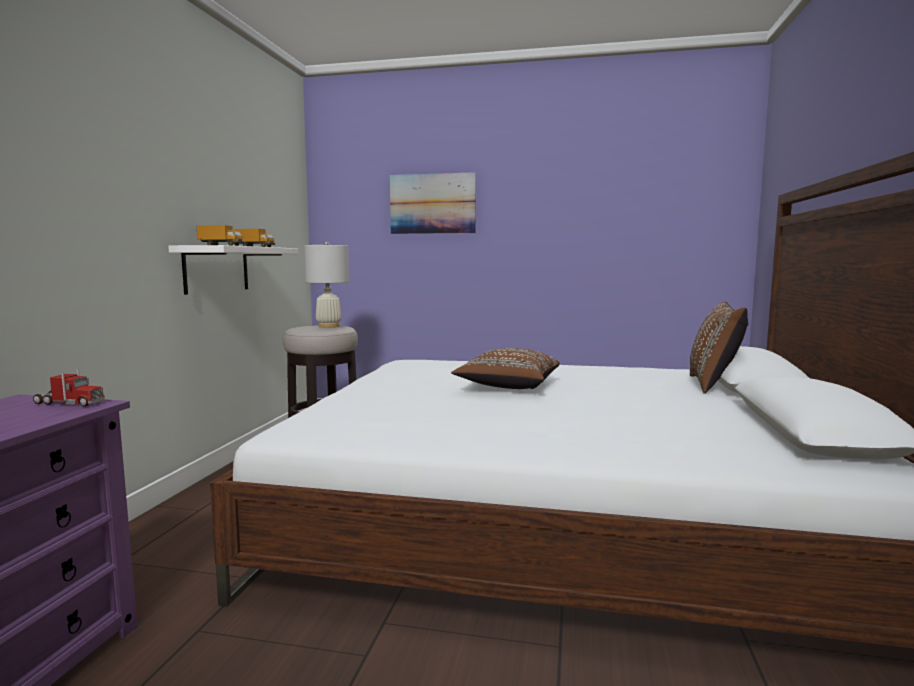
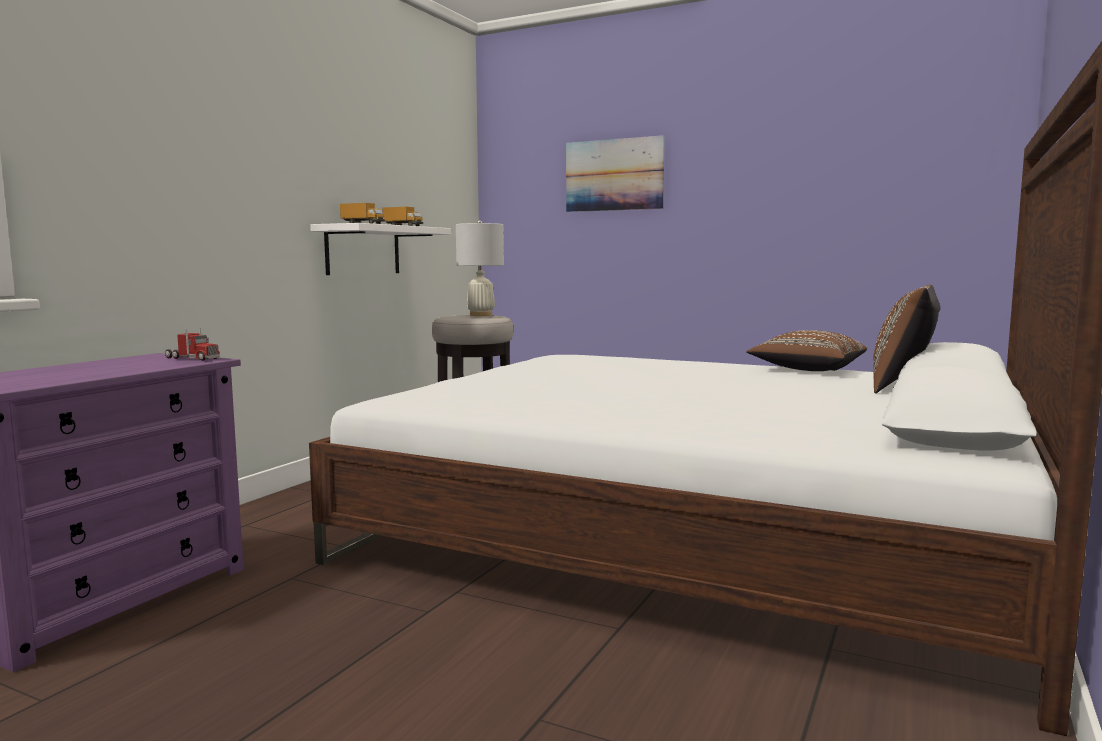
camera: 15 degrees right, 0 degrees up
(508, 386) = (644, 378): brown pillow -> brown pillow (806, 369)

